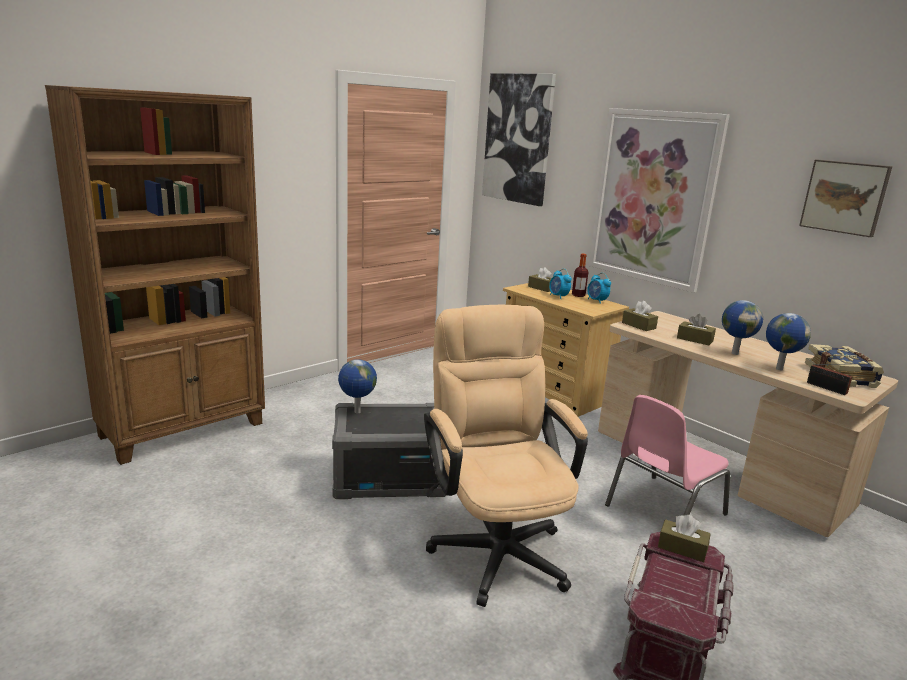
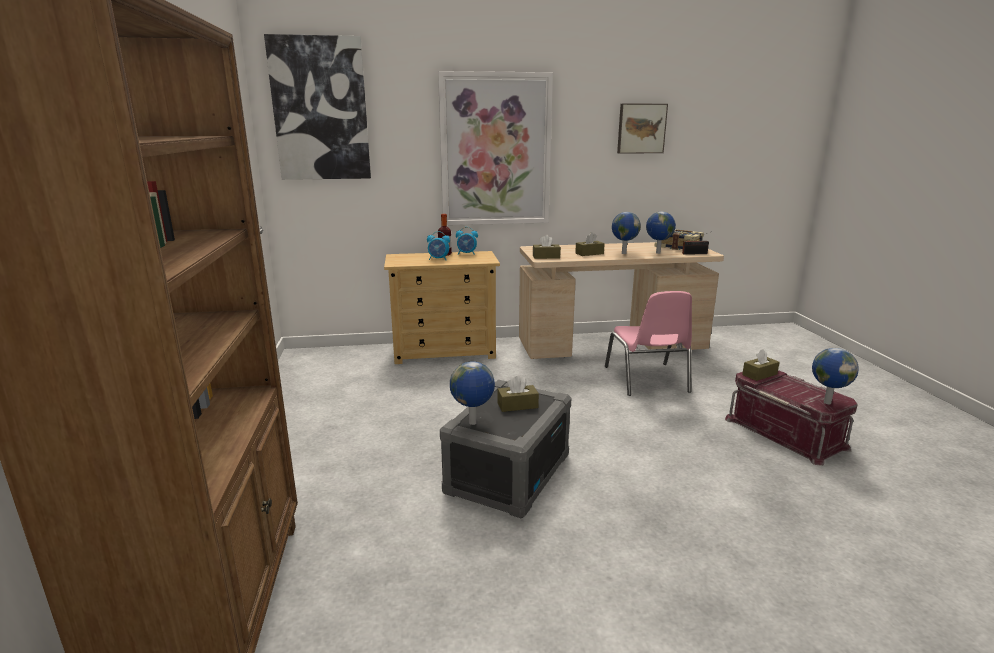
camera: 55 degrees left, 0 degrees up
(495, 545) = (652, 457): beige office chair -> none
(541, 288) = (408, 258): brown tissue box -> brown tissue box (517, 405)
(666, 609) = (826, 402): none -> globe

